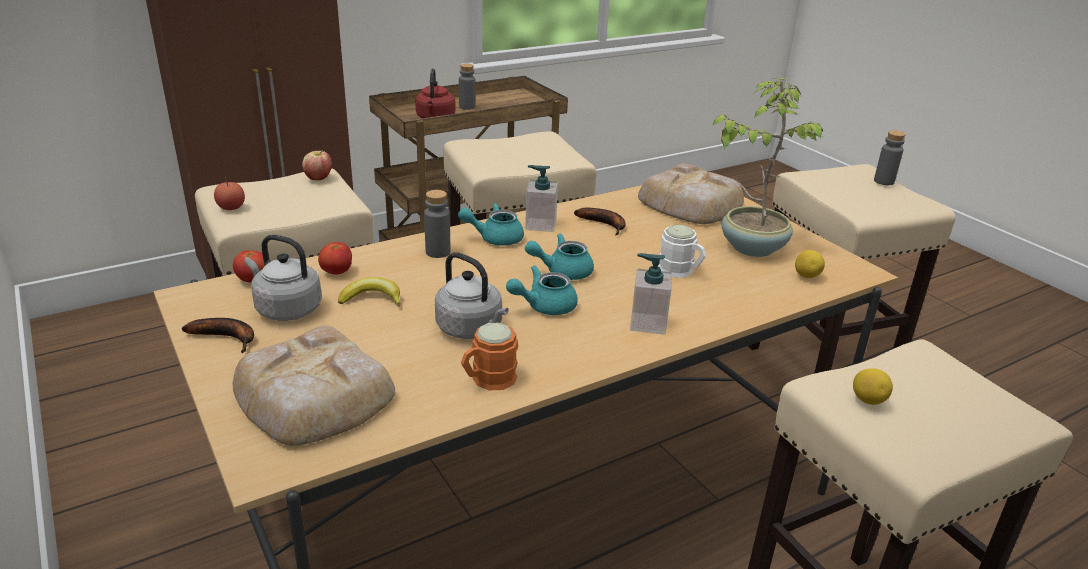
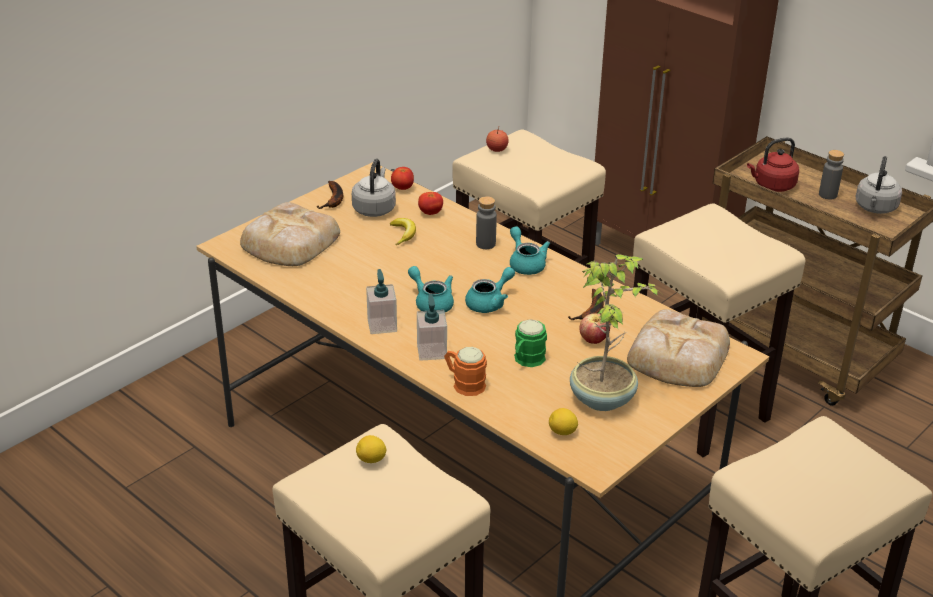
camera: 75 degrees right, 5 degrees up
(318, 178) = (573, 166): apple -> apple (593, 340)
(472, 329) = (385, 279): grey kettle -> grey kettle (875, 208)
(487, 380) = (329, 296): orange mug -> orange mug (464, 383)
(540, 225) = (566, 280): soap dispenser -> soap dispenser (382, 325)
(562, 271) = (490, 302): turquoise teapot -> turquoise teapot turned 75 degrees clockwise
(681, 271) = (526, 360): white mug -> green mug
(884, 181) = (868, 498): grey bottle -> none

